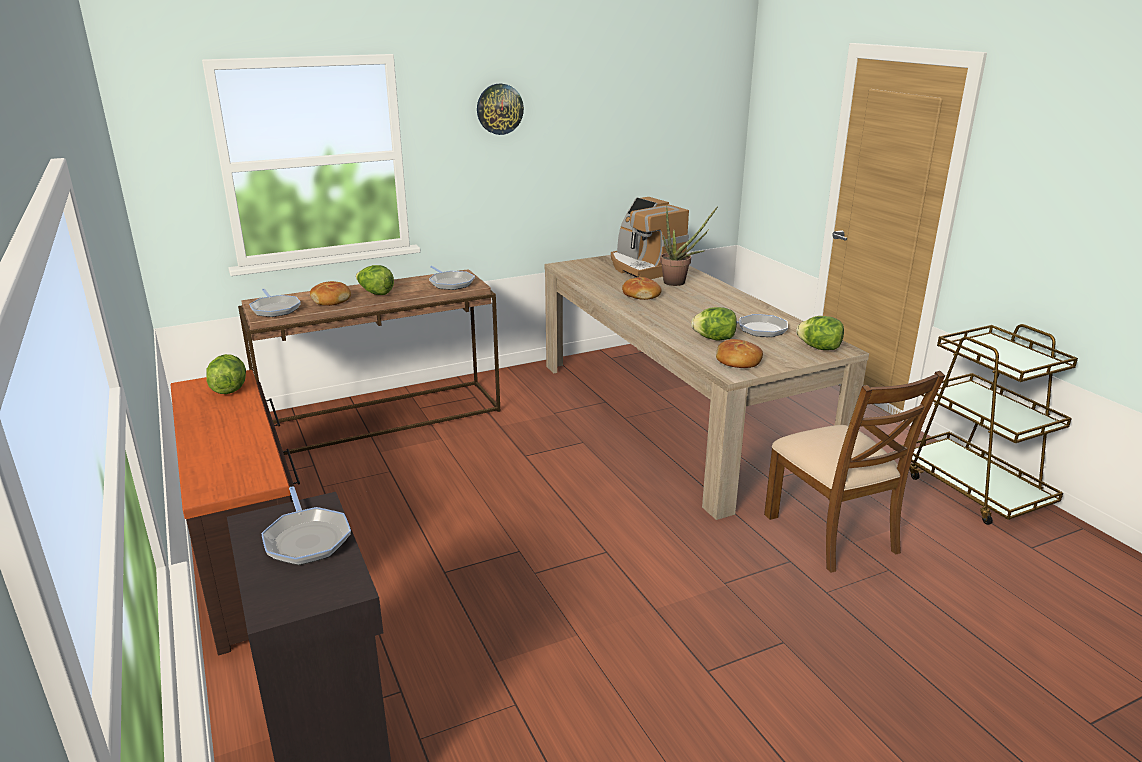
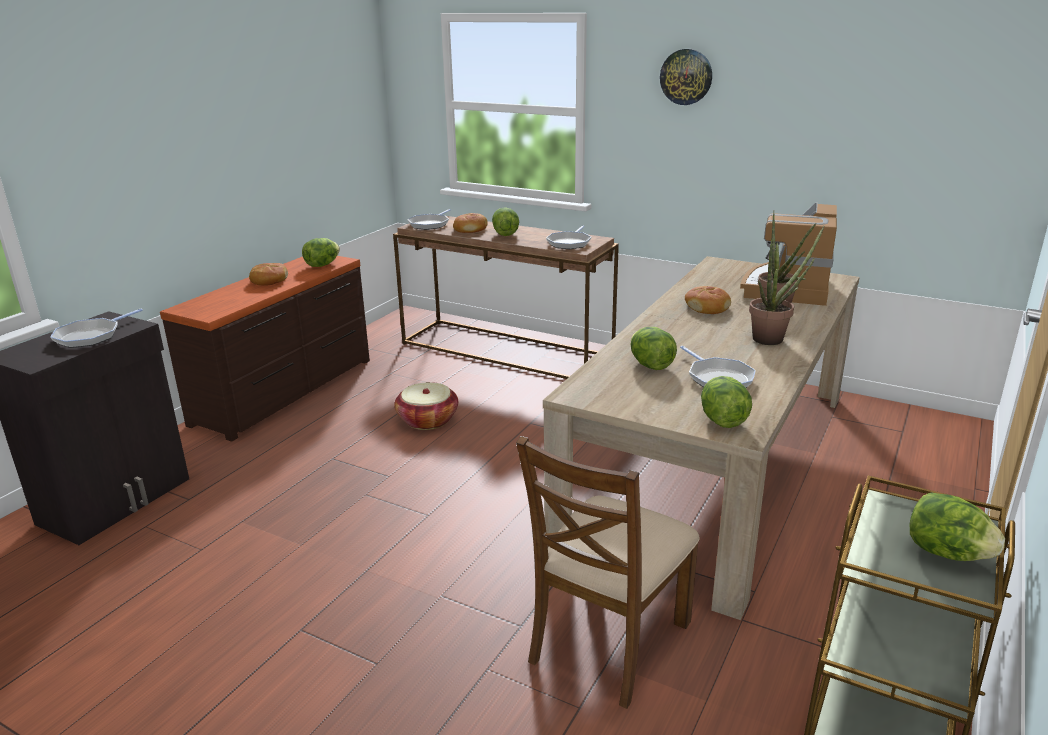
camera: 55 degrees right, 0 degrees up
(448, 498) = (427, 420): none -> basket
(718, 298) = (773, 338): none -> potted plant
(738, 361) = (608, 390): bread -> bread (269, 281)
(1013, 353) = (946, 553): none -> lettuce

